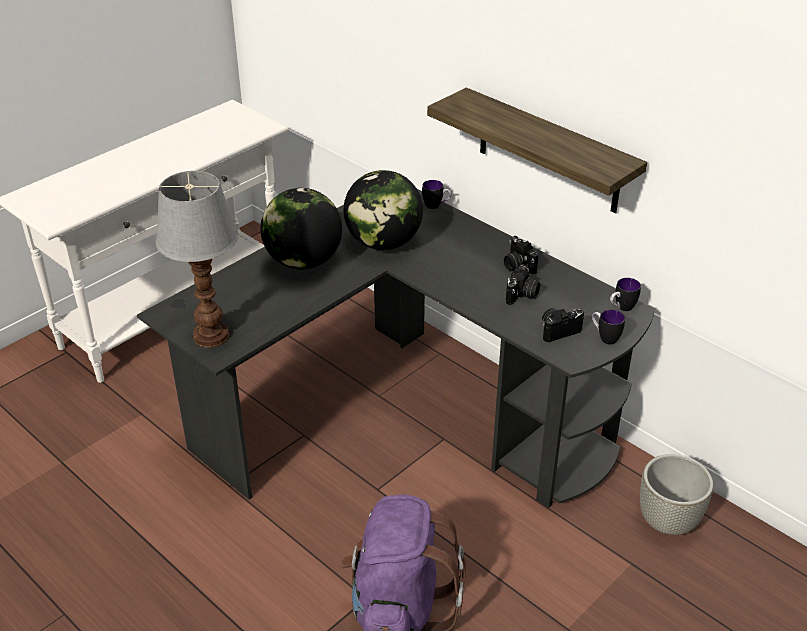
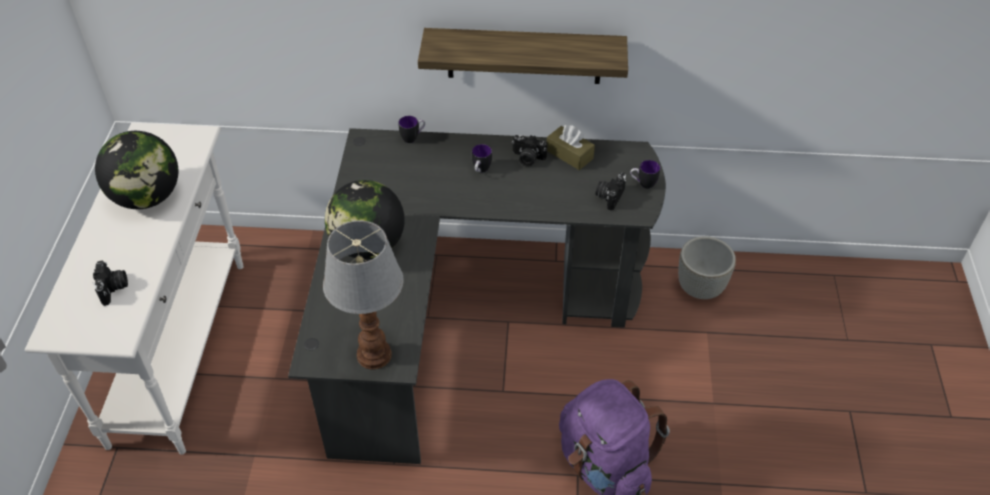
camera: 40 degrees left, 10 degrees up
(383, 243) = (410, 193): globe -> globe (147, 197)
(522, 295) = (557, 181): camera -> camera (113, 288)
(561, 281) = (569, 154): none -> brown tissue box
(621, 308) = (629, 154): mug -> mug (480, 171)

